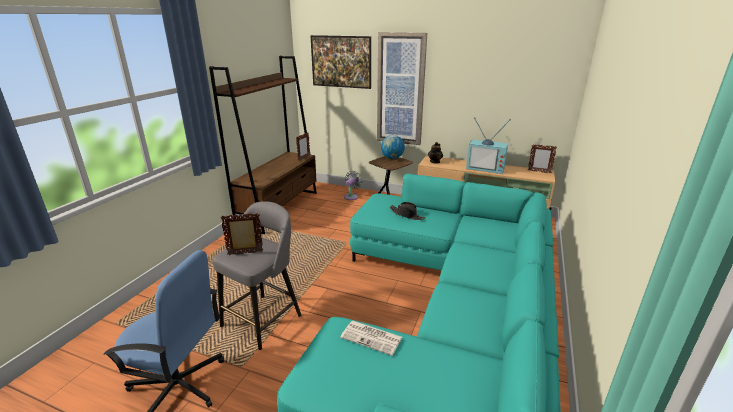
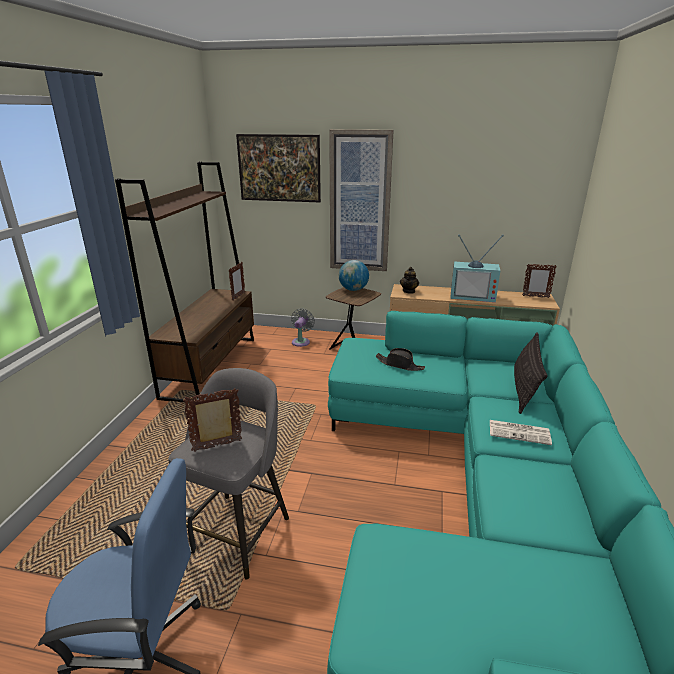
camera: 10 degrees left, 0 degrees up
(372, 337) = (429, 550): newspaper -> newspaper (520, 432)
(497, 240) = (524, 389): none -> pillow

